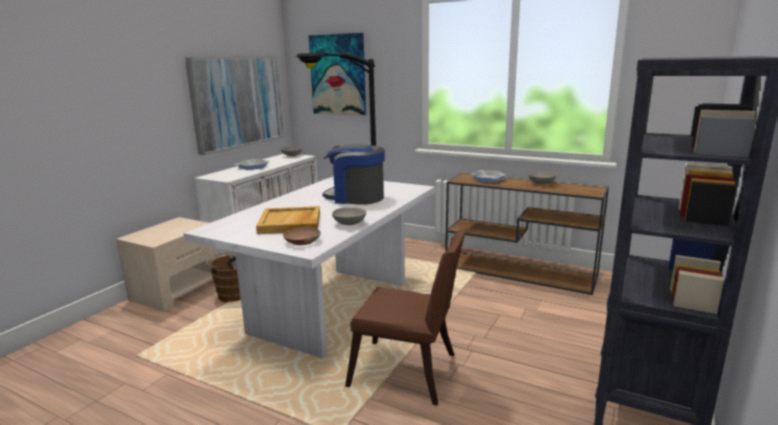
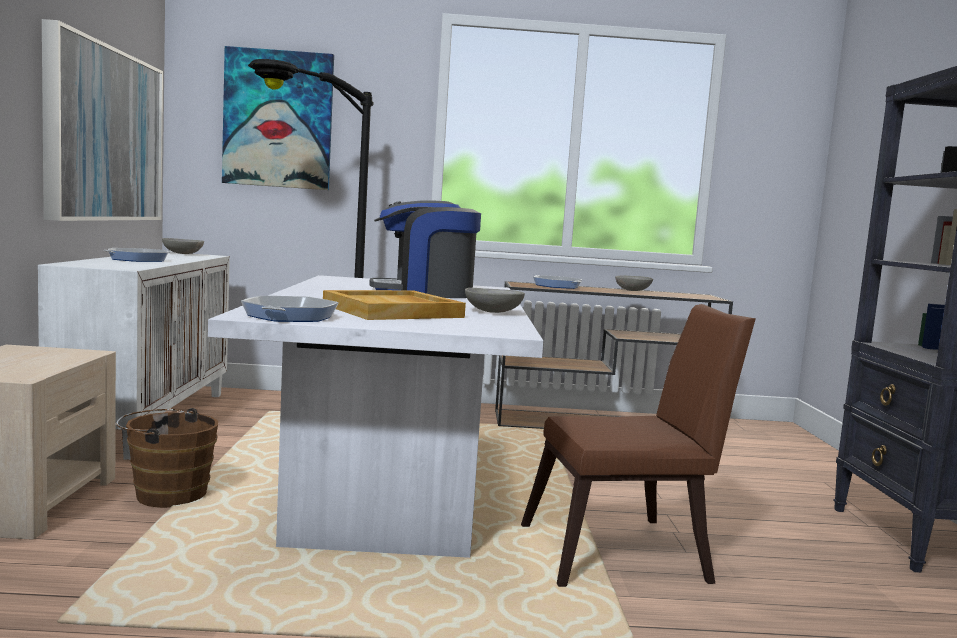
camera: 30 degrees left, 10 degrees down
(224, 230) = (290, 316): none -> frying pan
(301, 241) = (471, 326): brown bowl -> none

